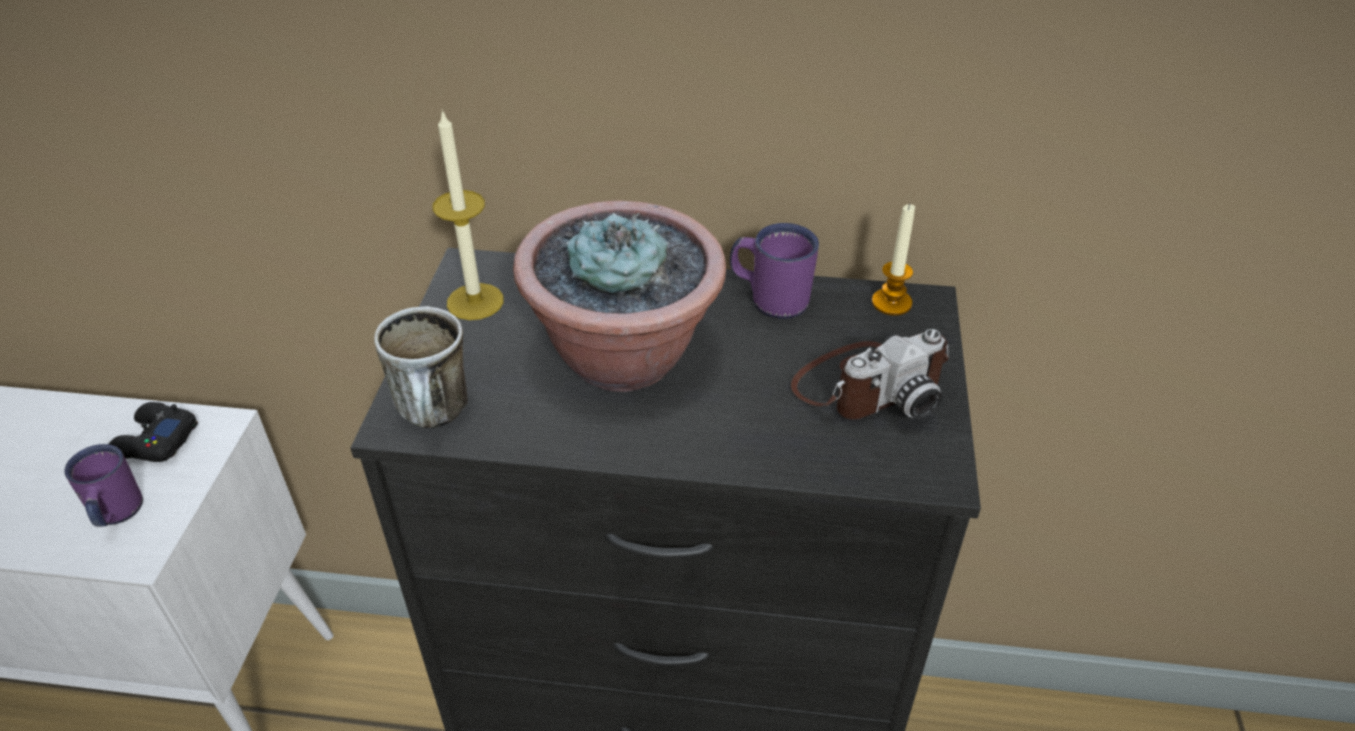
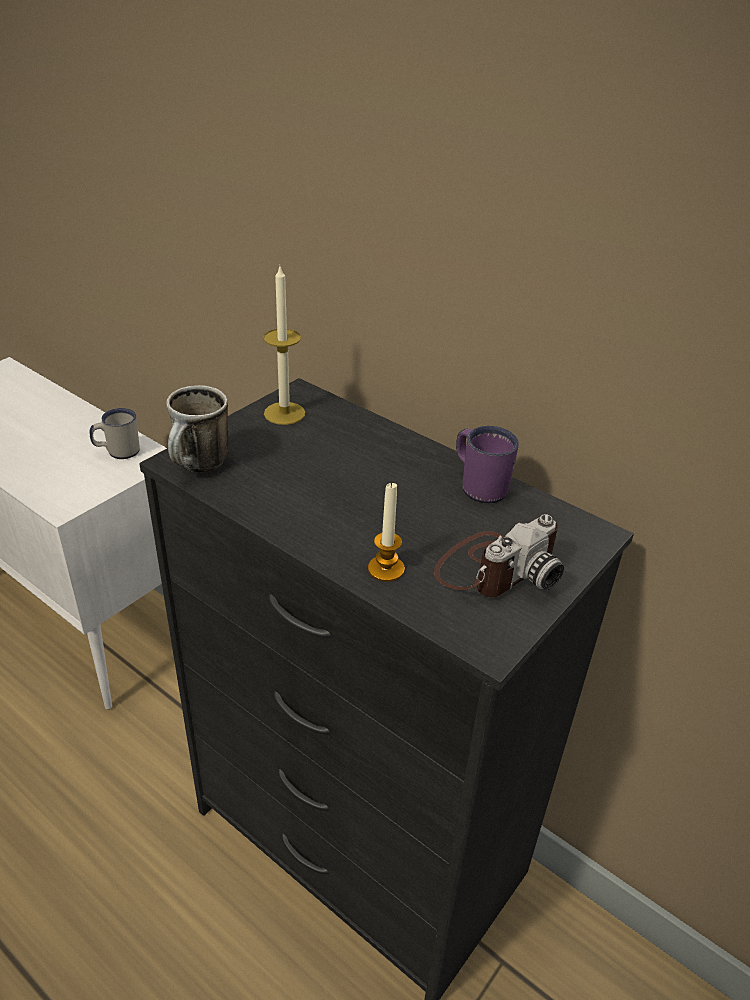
camera: 30 degrees right, 5 degrees down
(115, 514) = (68, 482): purple mug -> none
(154, 441) = (117, 452): black game controller -> white mug
(624, 355) = (345, 479): potted plant -> none
(868, 385) = (496, 567): camera -> camera turned 45 degrees counterclockwise
(891, 303) = (569, 523): candle -> candle (386, 569)

